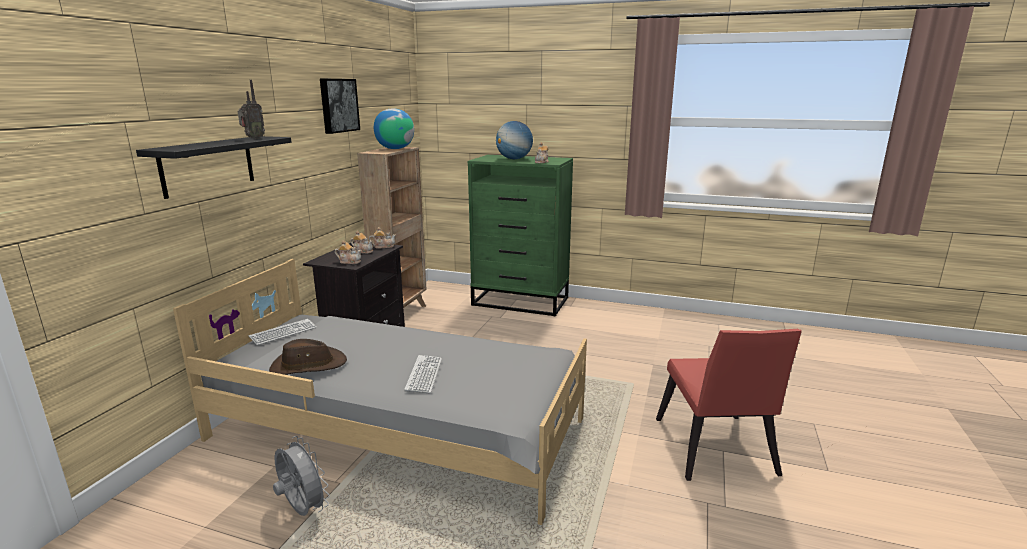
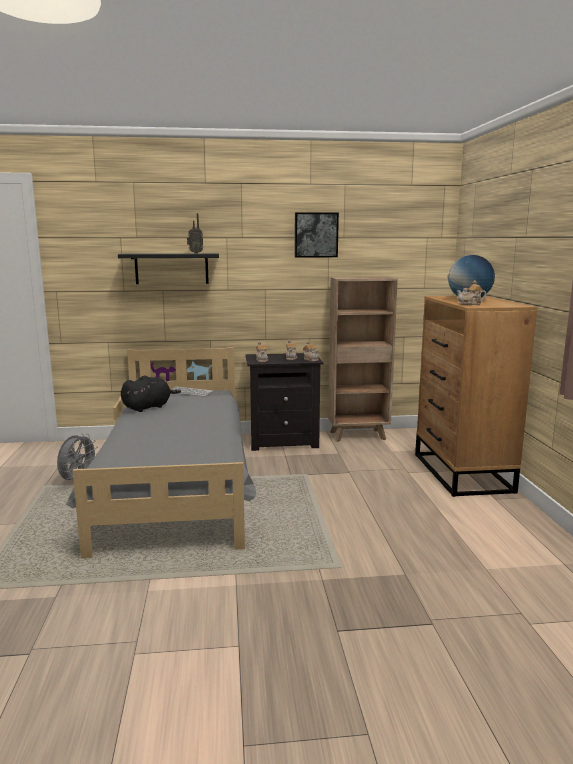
camera: 65 degrees right, 5 degrees down
(308, 365) = (148, 407): brown hat -> black plush toy
(395, 149) = (371, 277): globe -> none
(424, 375) = (153, 434): keyboard -> none
(521, 301) = (462, 473): green dresser -> brown dresser
(715, 451) = (233, 639): red chair -> none

